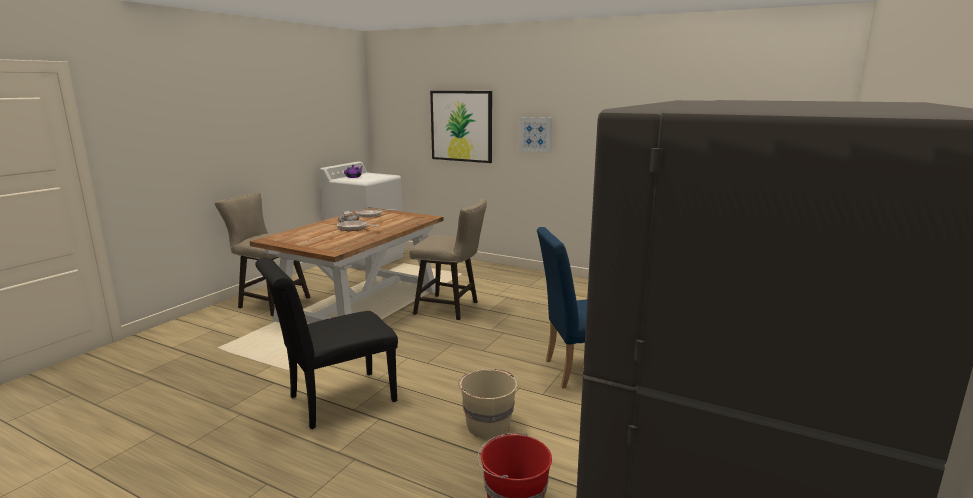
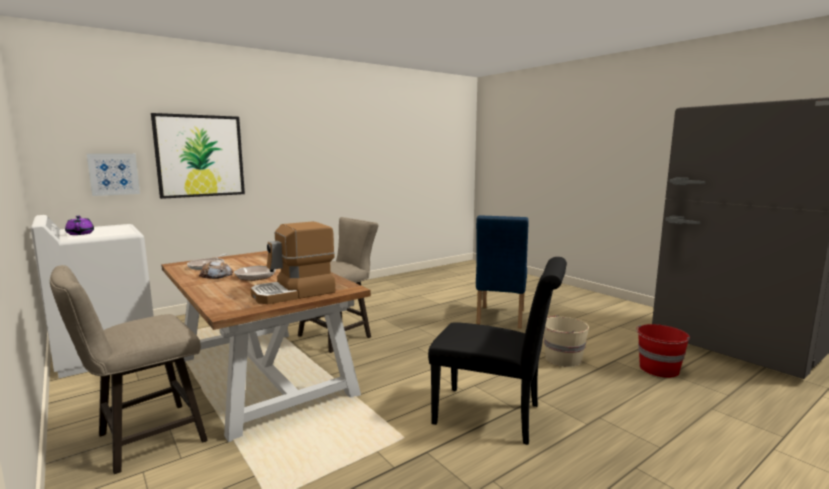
camera: 65 degrees left, 5 degrees down
(313, 243) = (294, 293): none -> coffee machine
(335, 401) = (495, 416): black chair -> black chair turned 60 degrees counterclockwise
(535, 134) = (290, 161): picture -> picture (114, 174)

